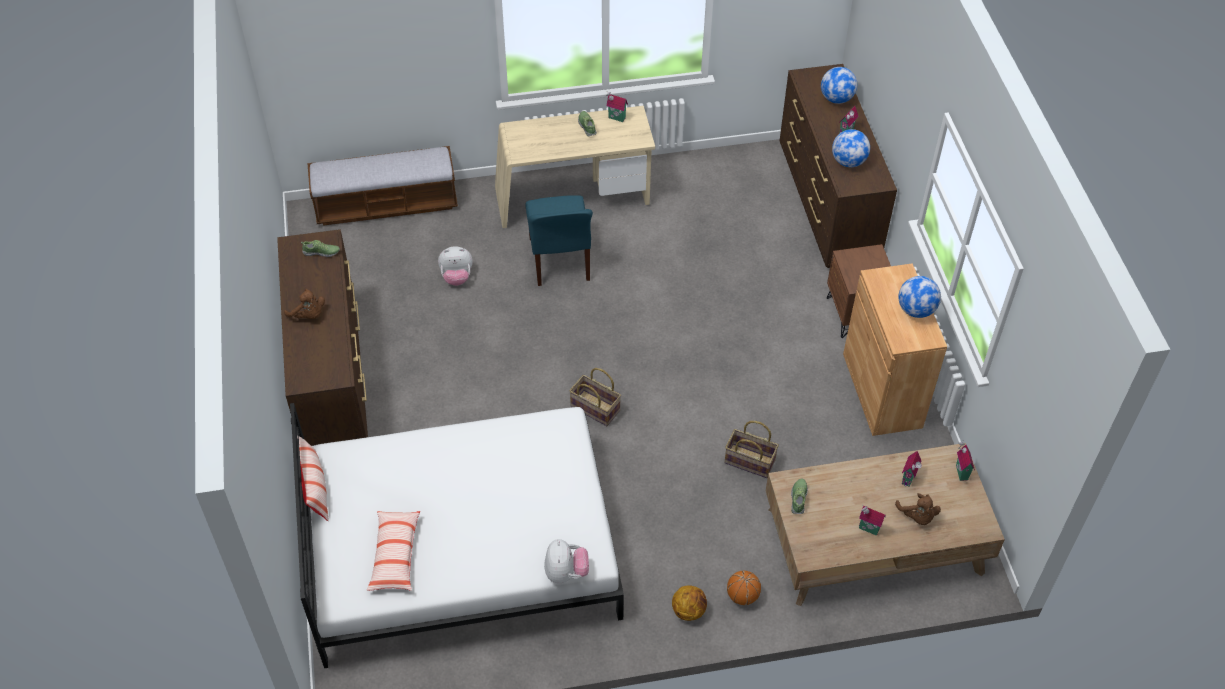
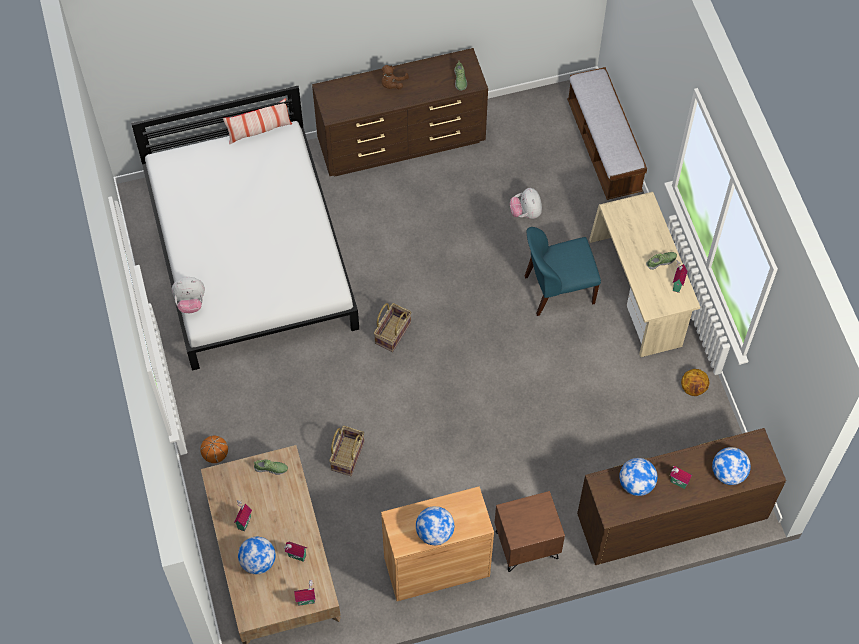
camera: 85 degrees right, 10 degrees up
(395, 555) = (201, 190): pillow -> none
(689, 610) = (201, 416): basketball -> basketball (693, 388)
(917, 516) = (258, 562): brown plush toy -> globe

